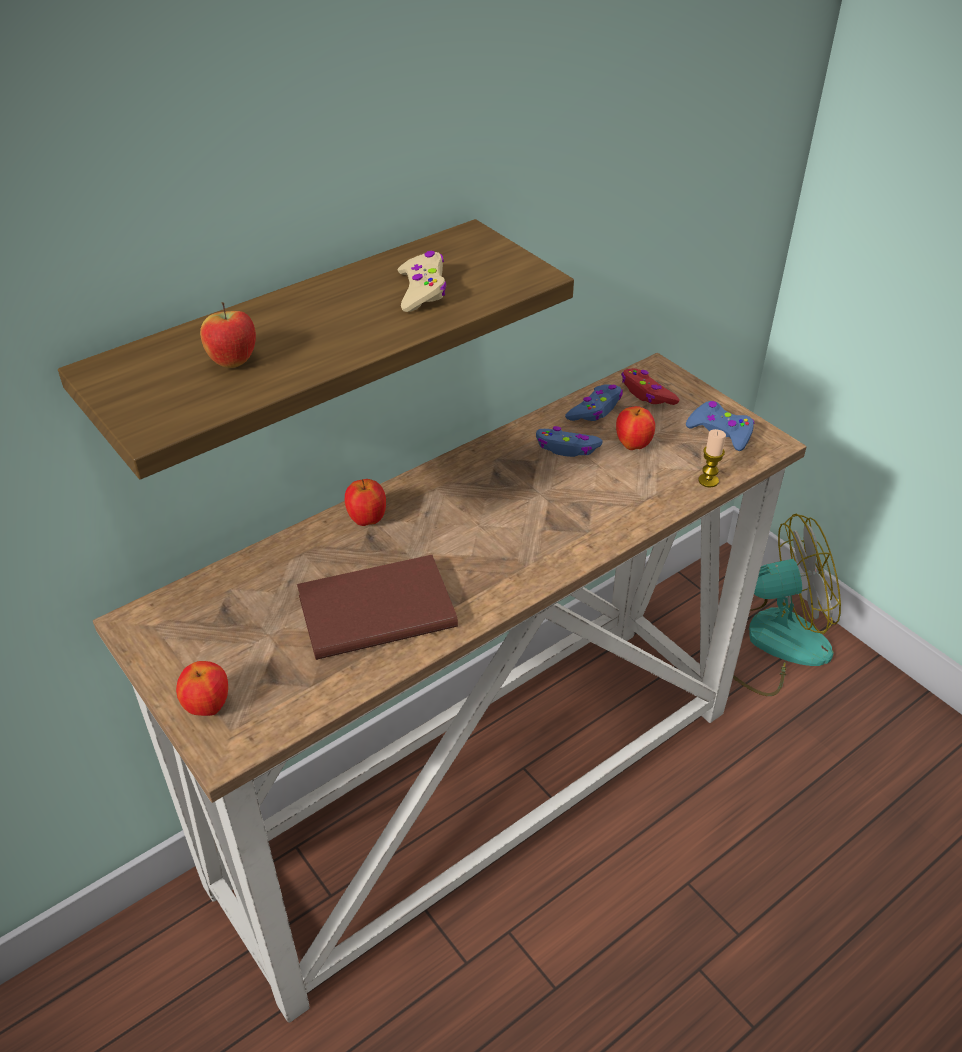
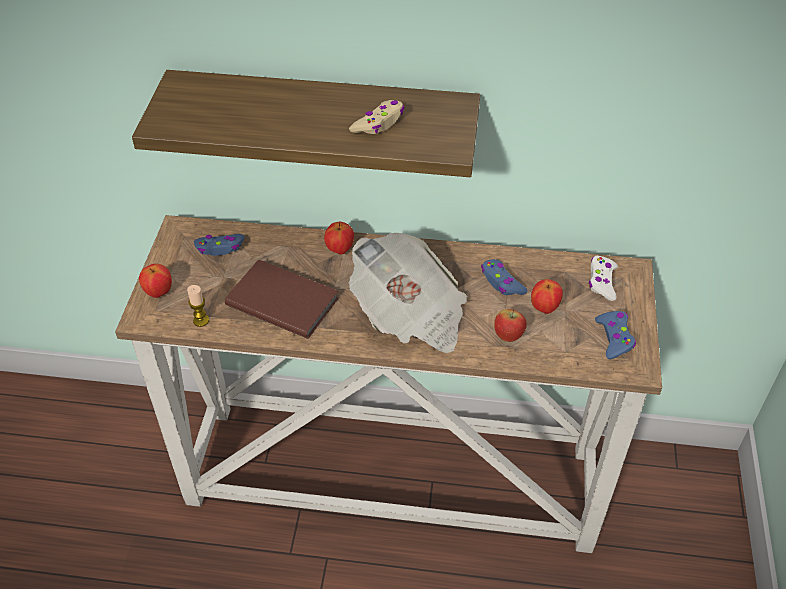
camera: 45 degrees right, 5 degrees up
(233, 362) = (235, 111): apple -> apple (508, 336)
(526, 532) = (410, 315): none -> newspaper
(595, 410) = (553, 270): blue game controller -> blue game controller (220, 248)
(647, 394) = (602, 282): red game controller -> white game controller
(708, 481) = (559, 362): candle -> candle (201, 320)
(768, 641) = (683, 536): fan -> none

